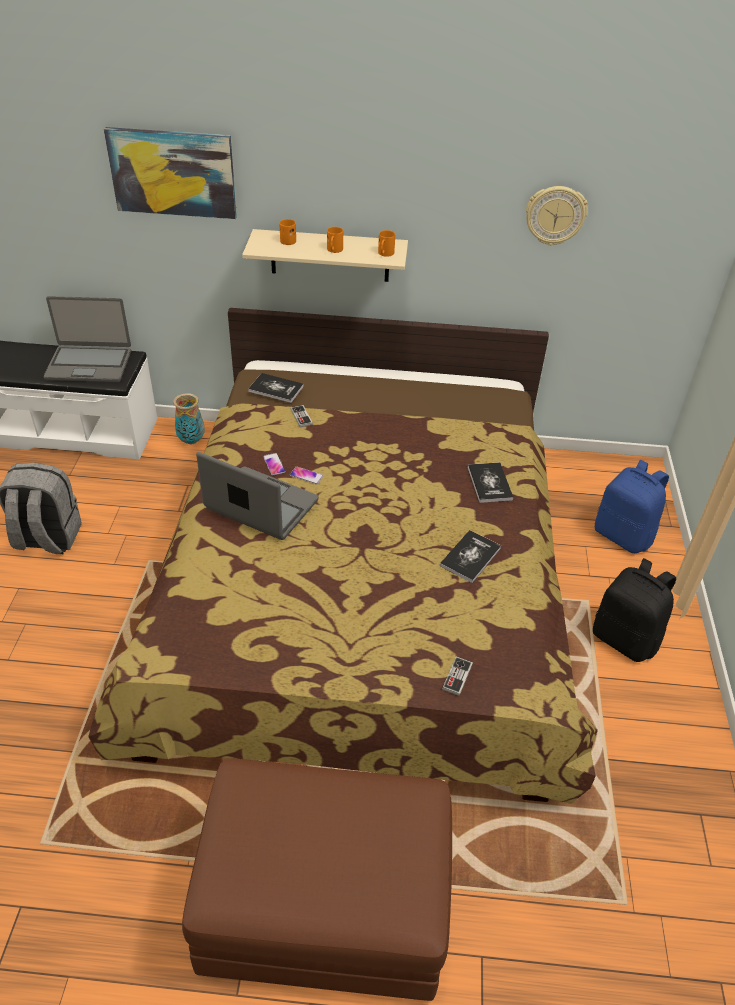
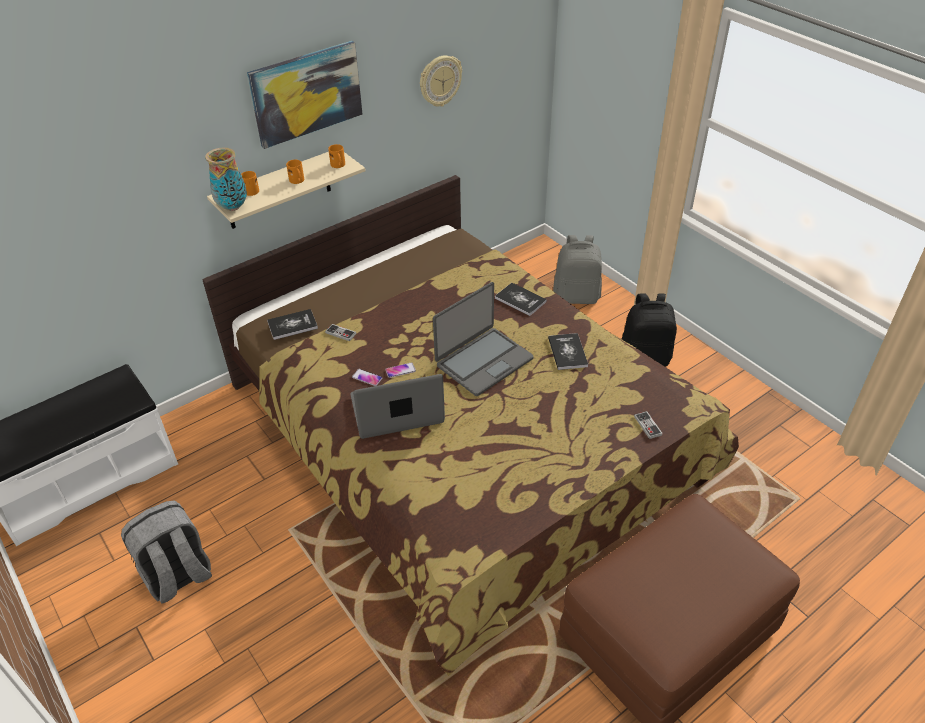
camera: 40 degrees left, 0 degrees up
(89, 364) = (90, 403): laptop -> laptop (483, 361)
(173, 173) = (120, 175): picture -> picture (306, 93)
(192, 440) = (205, 421): vase -> vase (233, 207)
(623, 535) = (576, 296): blue backpack -> grey backpack

